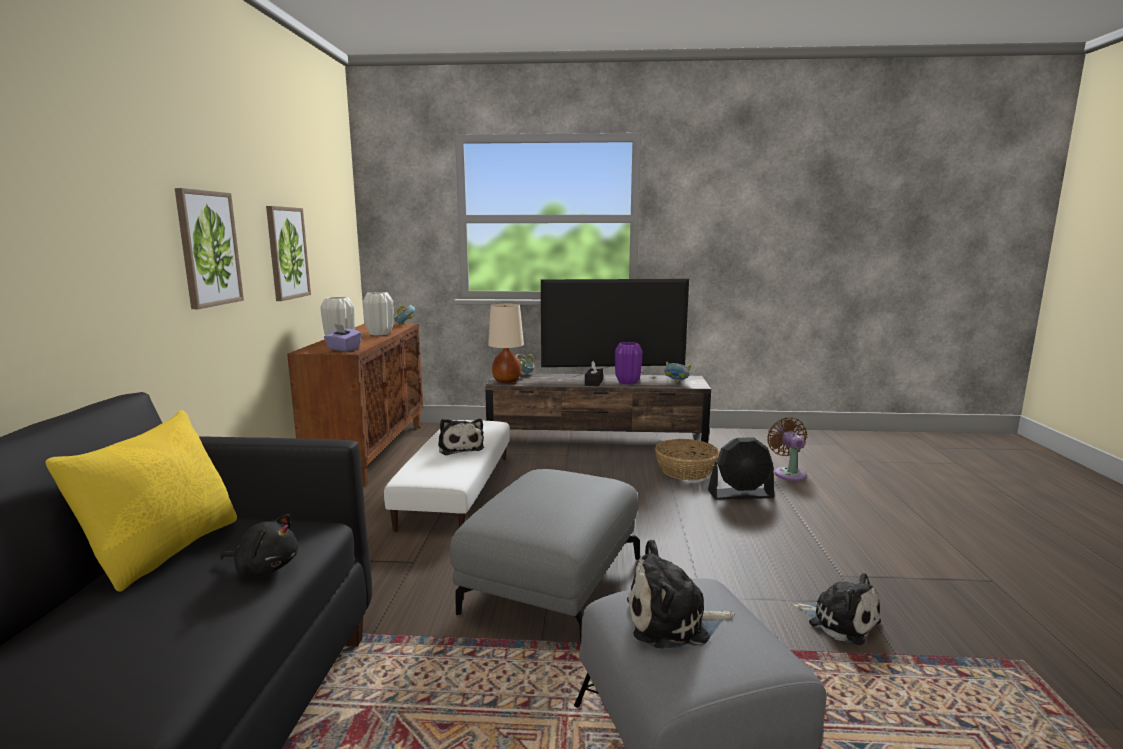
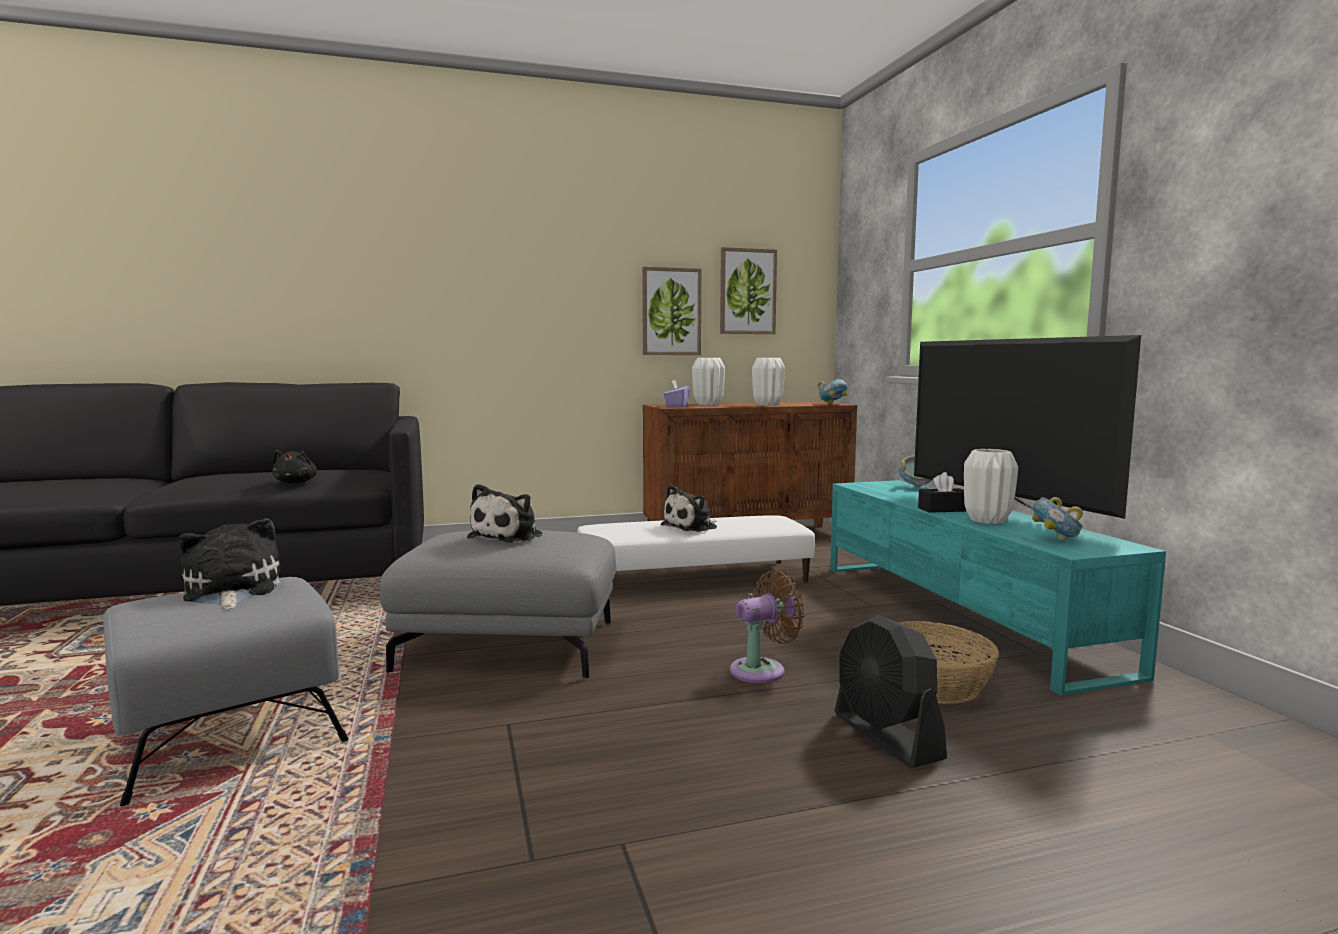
camera: 70 degrees right, 5 degrees down
(166, 550) = (325, 470): yellow pillow -> none
(208, 248) = (551, 301): picture -> picture (747, 291)
(506, 381) = (866, 486): beige table lamp -> none
(597, 441) = (958, 614): brown tv stand -> turquoise tv stand
(628, 382) = (987, 521): purple vase -> white vase
(788, 473) = (1086, 787): brown fan -> brown fan (762, 670)
(839, 621) = (468, 834): plush toy -> plush toy (509, 536)

